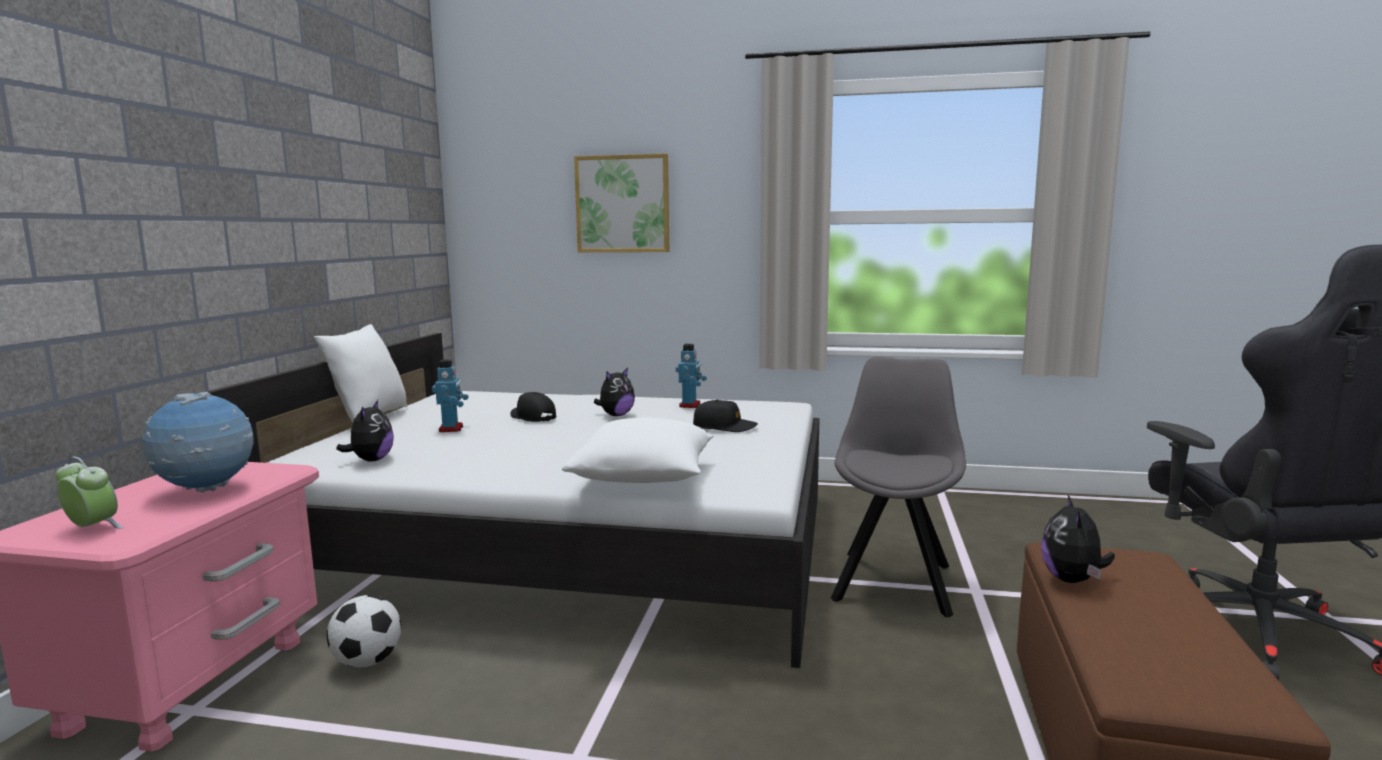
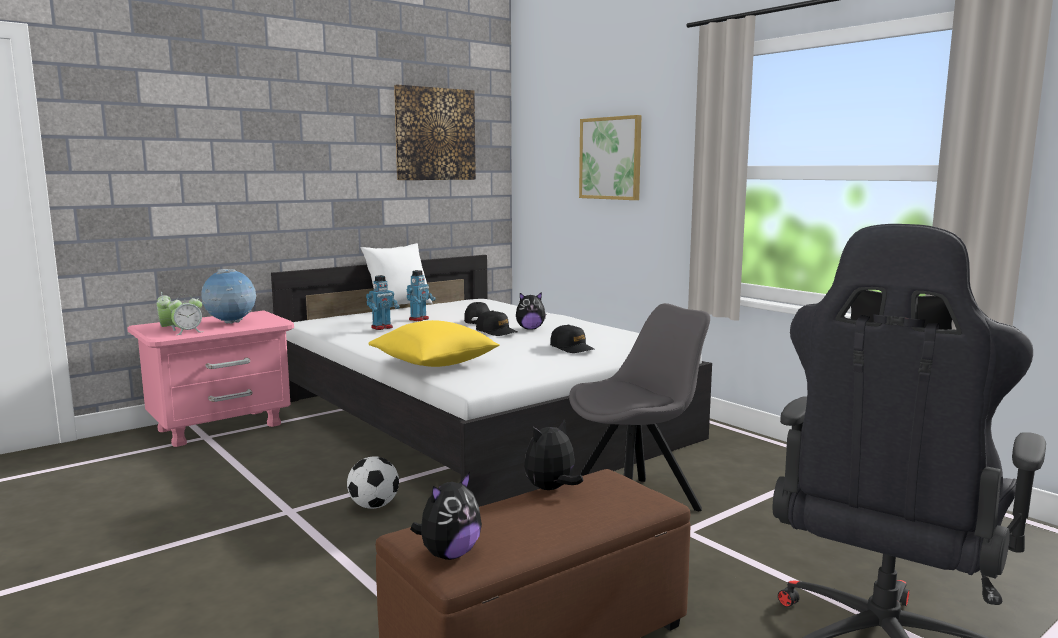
camera: 40 degrees right, 0 degrees up
(162, 523) = (188, 332): none -> alarm clock
(367, 662) = (288, 442): football -> football (374, 506)
(371, 460) = (342, 327): plush toy -> plush toy (449, 554)
(374, 168) = (435, 134): none -> picture
(596, 425) = (496, 332): none -> black cap
(644, 478) = (434, 364): white pillow -> yellow pillow
(690, 405) = (597, 331): toy robot -> toy robot (382, 328)

